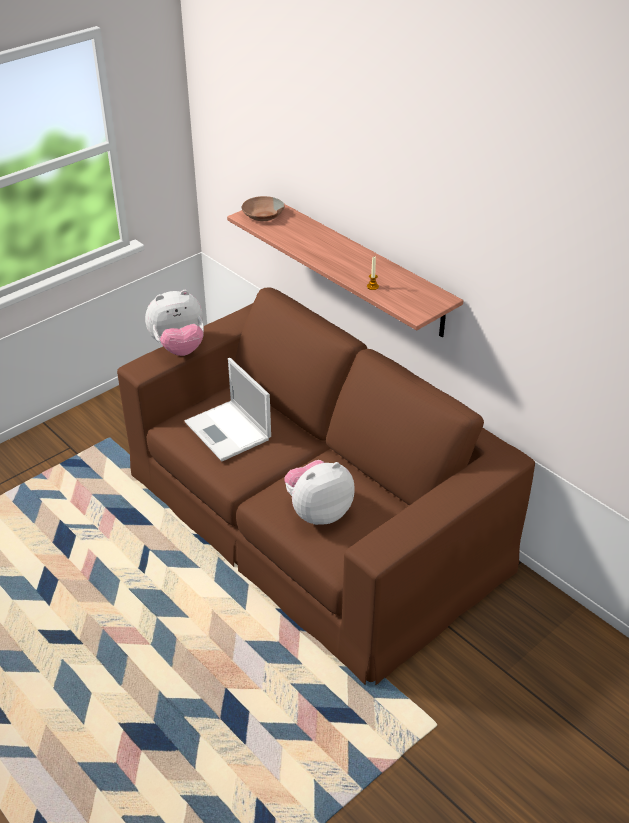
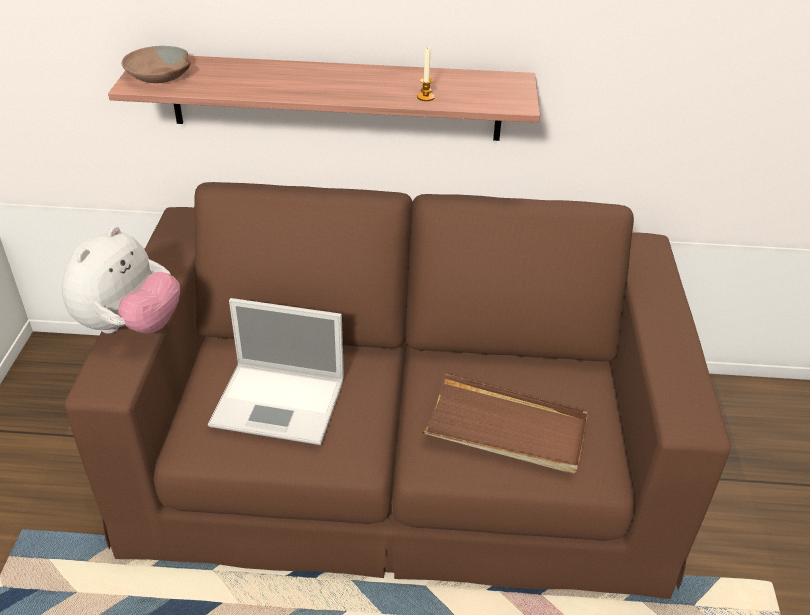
camera: 45 degrees left, 0 degrees up
(318, 512) = (506, 429): plush toy -> brown tray

